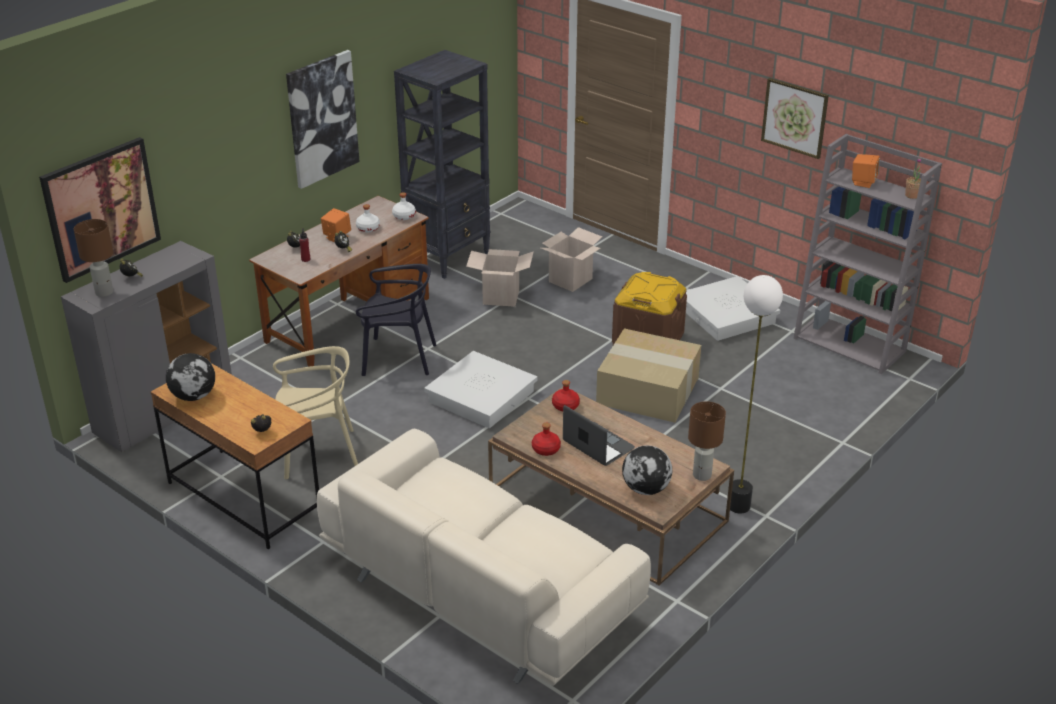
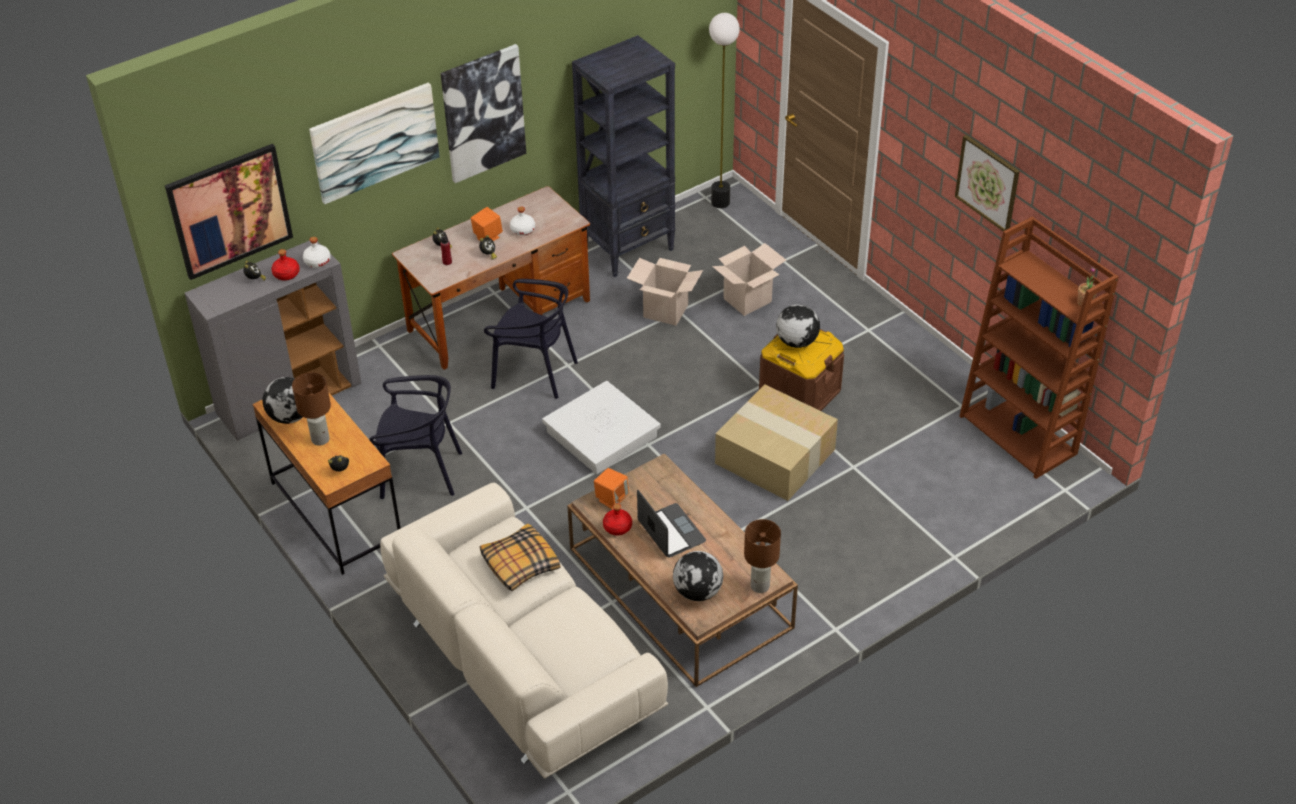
camera: 15 degrees right, 10 degrees up
(104, 292) = (225, 294): brown table lamp -> brown table lamp (320, 439)
(231, 142) = (375, 142): none -> picture
(317, 452) = (420, 473): beige chair -> black chair
(404, 216) = (564, 218): white bottle -> white bottle (317, 261)
(464, 493) = (519, 564): none -> pillow
(565, 406) = (656, 479): red bottle -> red bottle (286, 274)
(645, 286) = (796, 341): none -> globe
(726, 315) = (899, 373): white storage box -> none
(738, 505) = (812, 612): floor lamp -> floor lamp (720, 202)
(850, 345) = (1019, 435): grey bookcase -> brown bookcase
(863, 182) = (1039, 275): orange speaker -> orange speaker (611, 499)

